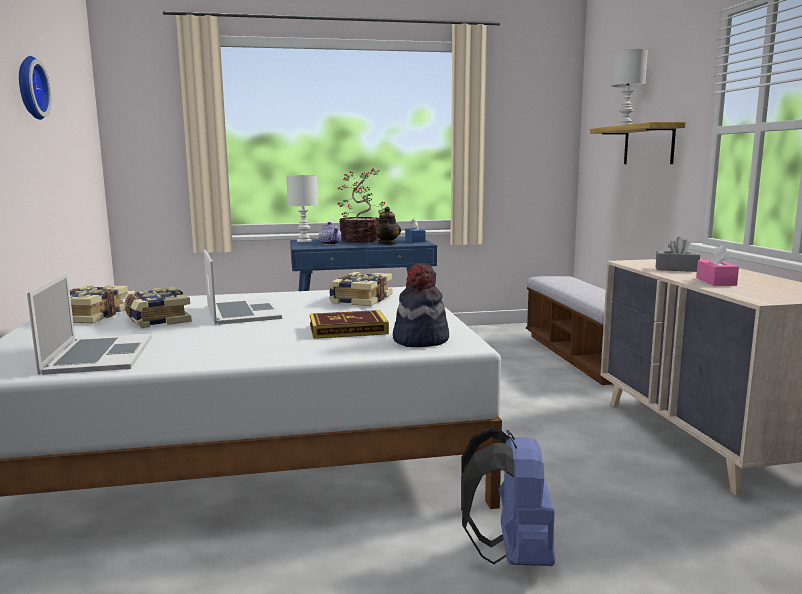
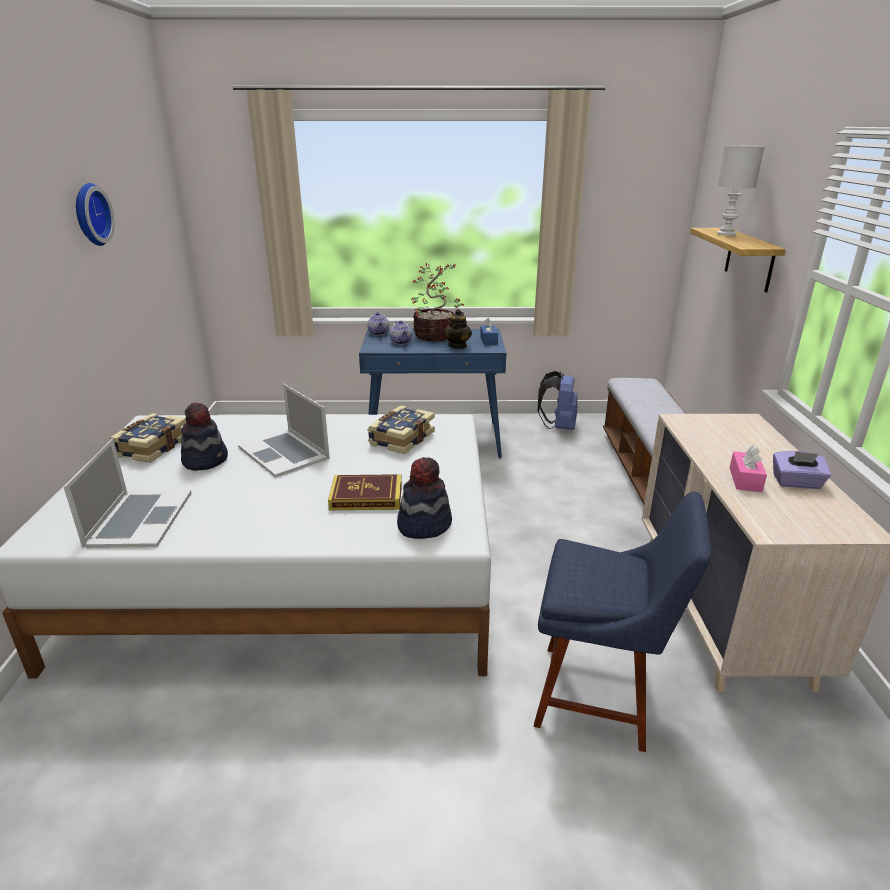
camera: 10 degrees right, 15 degrees up
(156, 320) = (206, 460): book -> hat
(242, 312) = (284, 453): laptop -> laptop turned 150 degrees clockwise
(304, 241) = (379, 333): white table lamp -> teapot
(511, 555) = (476, 735): blue backpack -> blue backpack (559, 427)
(625, 511) = (600, 696): none -> blue chair
(676, 269) = (721, 443): grey tissue box -> none
(761, 281) = (796, 483): none -> purple tissue box

